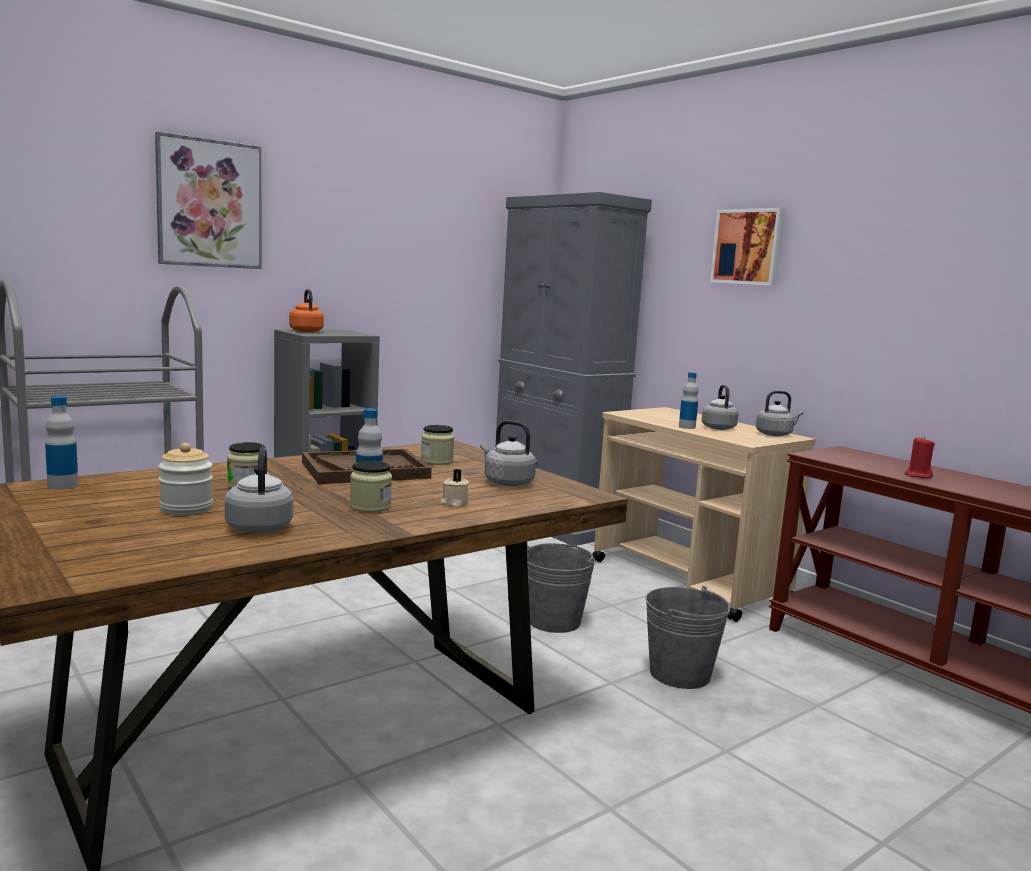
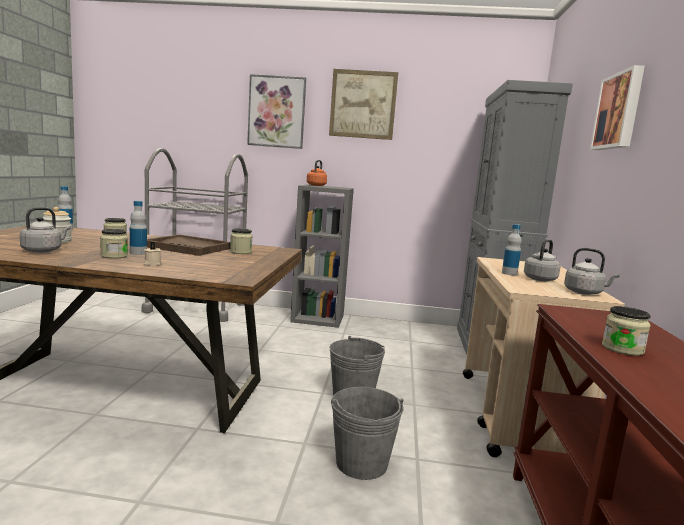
camera: 45 degrees right, 0 degrees up
(350, 197) = (363, 104): none -> picture
(506, 482) = (225, 265): grey kettle -> none
(918, 475) = (622, 349): red candle -> jar

